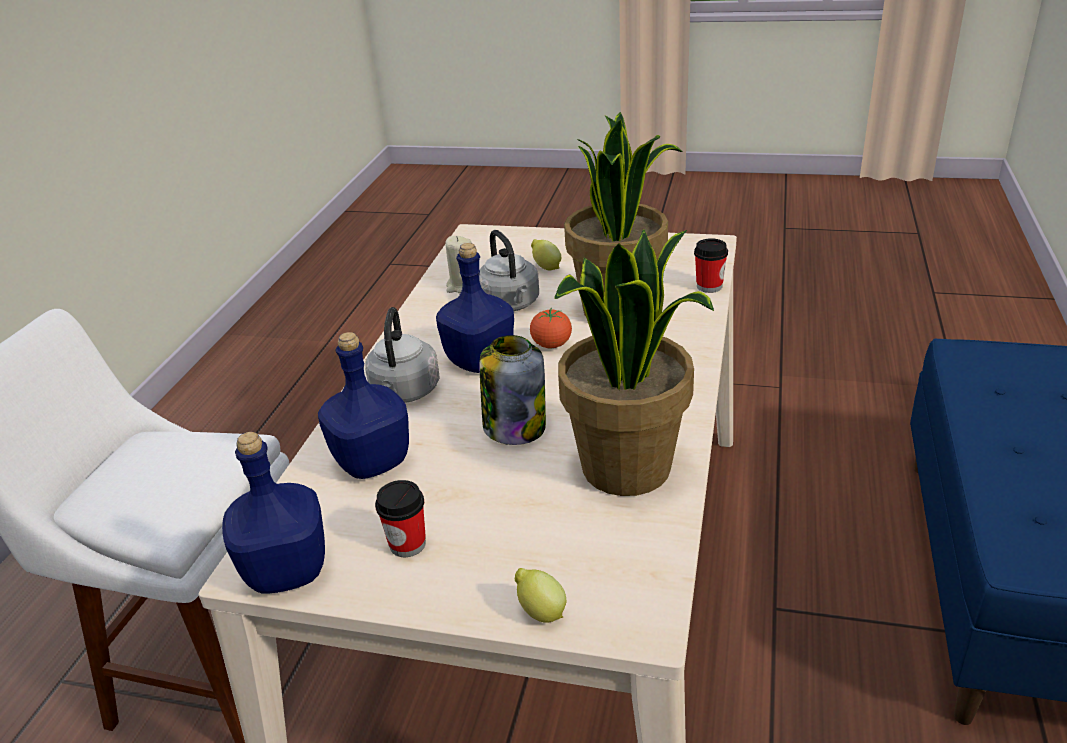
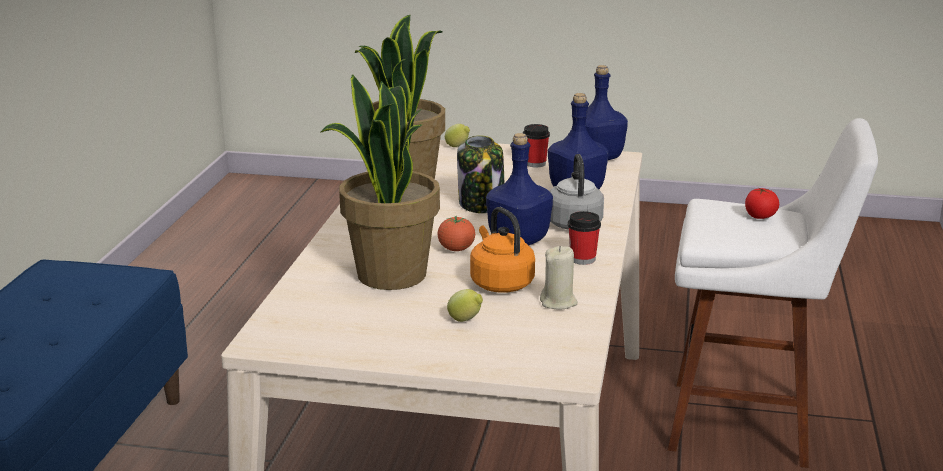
camera: 175 degrees right, 10 degrees down
(129, 483) = (760, 216): none -> tomato
(511, 304) = (500, 283): grey kettle -> orange kettle
(709, 286) = (290, 294): cup -> cup (582, 259)

